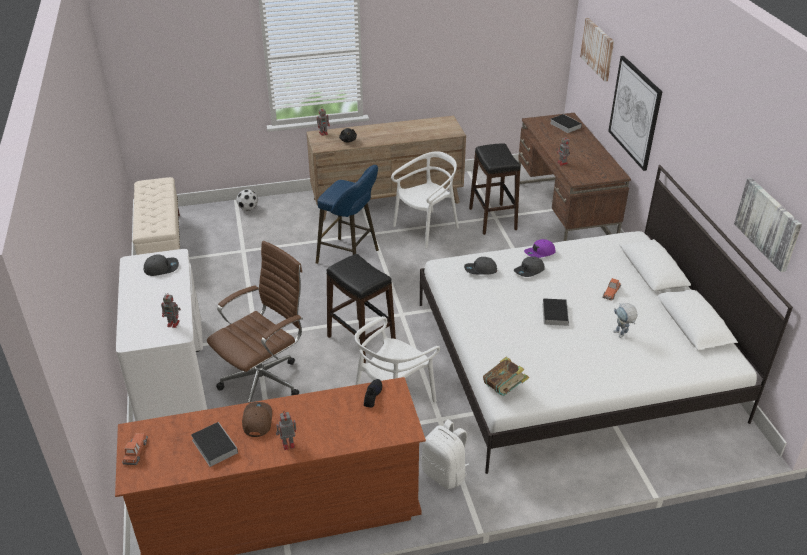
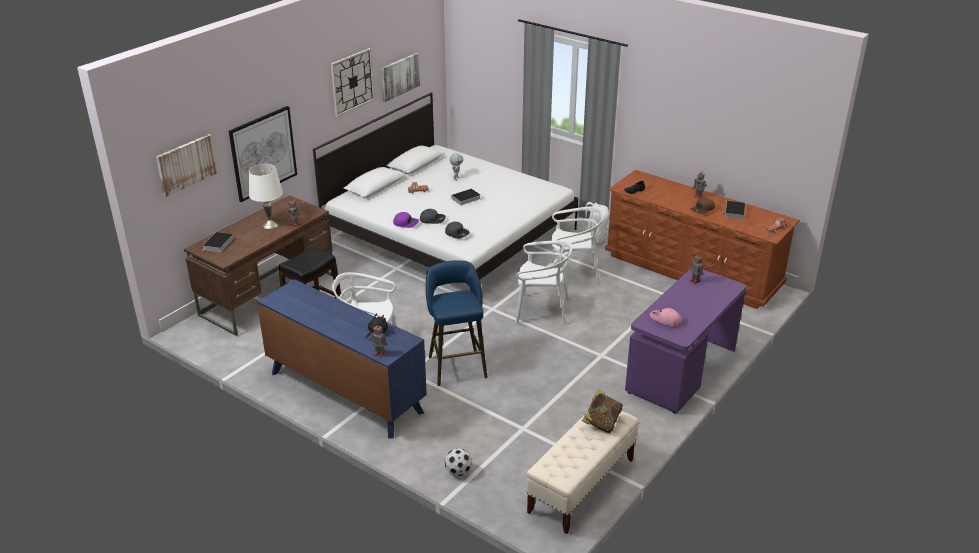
camera: 130 degrees left, 5 degrees down
(161, 268) = (665, 320): grey cap -> pink cap
(170, 367) = (681, 371): white desk -> purple desk
(265, 381) = (629, 326): brown office chair -> none
(361, 341) = (541, 310): black stool -> white chair
(387, 200) = (345, 392): brown dresser -> blue dresser
(504, 389) = (550, 192): book -> book (601, 423)
(575, 153) = (270, 225): none -> white table lamp
(718, 150) = (352, 82): none -> wall clock

